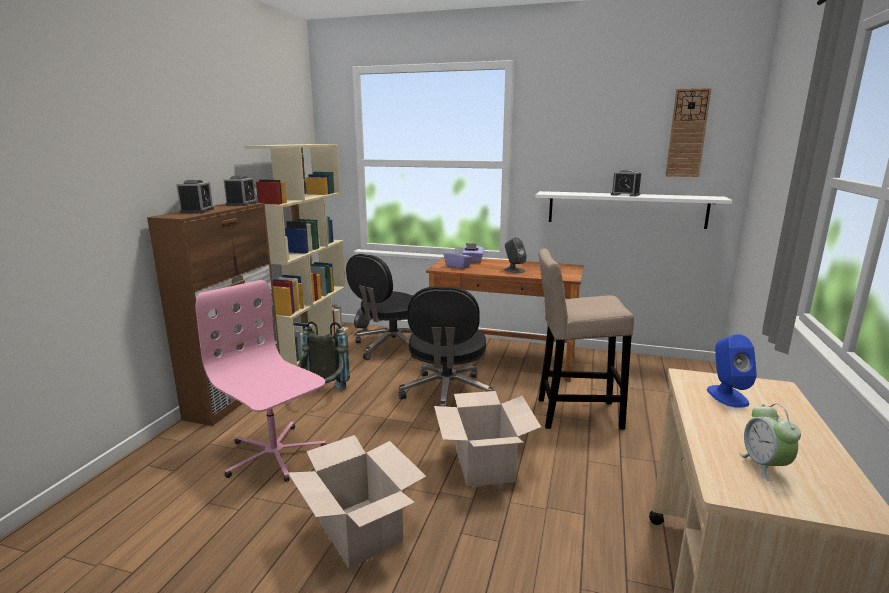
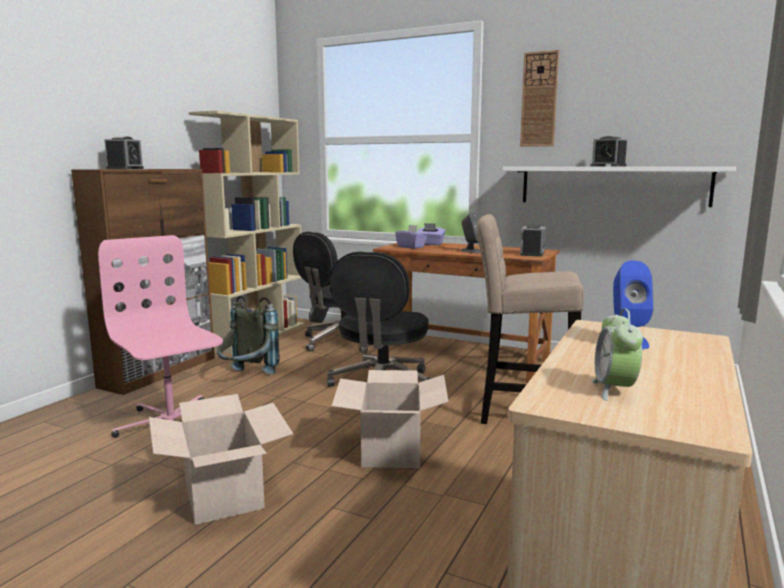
camera: 10 degrees right, 5 degrees down
(241, 204) = (178, 168): alarm clock -> alarm clock (532, 254)
(687, 133) = (683, 92): wall clock -> wall clock (539, 99)

